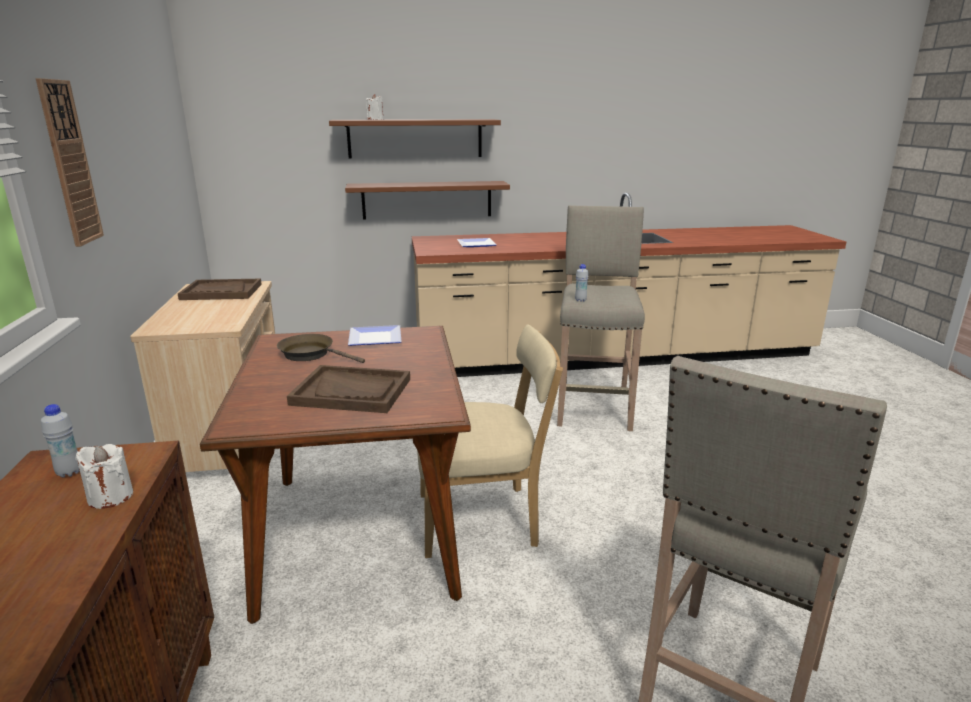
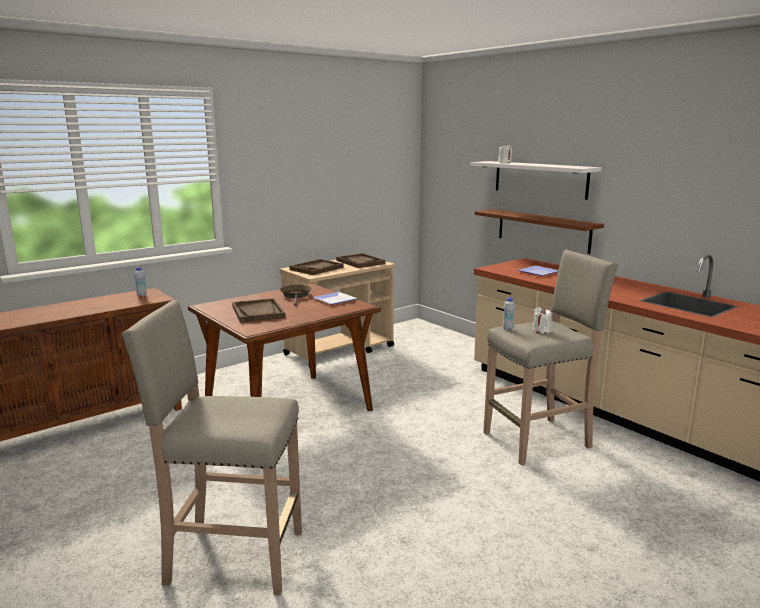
camera: 60 degrees right, 5 degrees down
(70, 163) = (264, 178): wall clock -> none
(110, 497) = (128, 304): white candle -> white candle (541, 331)
(194, 317) = (316, 268): none -> brown tray
(415, 138) = (540, 179): brown shelf -> white shelf
(483, 520) = (332, 438): beige chair -> none

